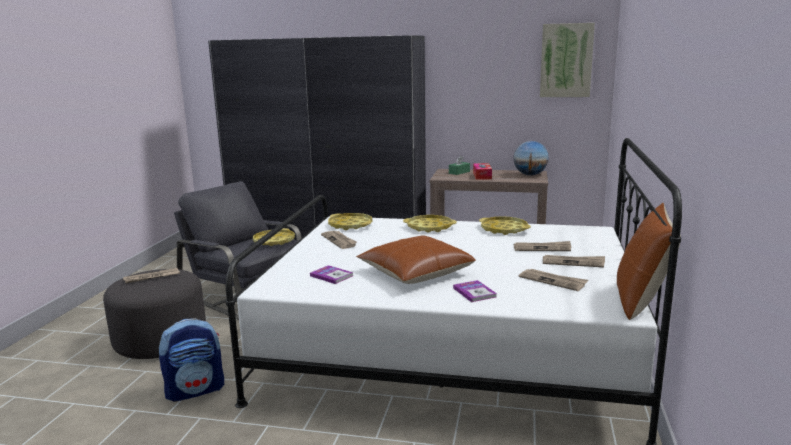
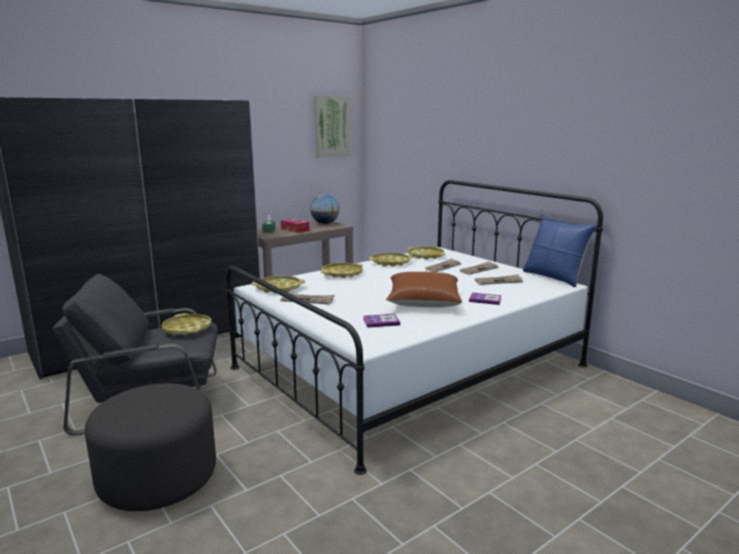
camera: 50 degrees left, 0 degrees up
(151, 277) = (137, 402): newspaper -> none
(196, 390) = (299, 486): backpack -> none
(562, 232) = (425, 256): none -> yellow tray
(641, 300) = (554, 277): brown pillow -> blue pillow

